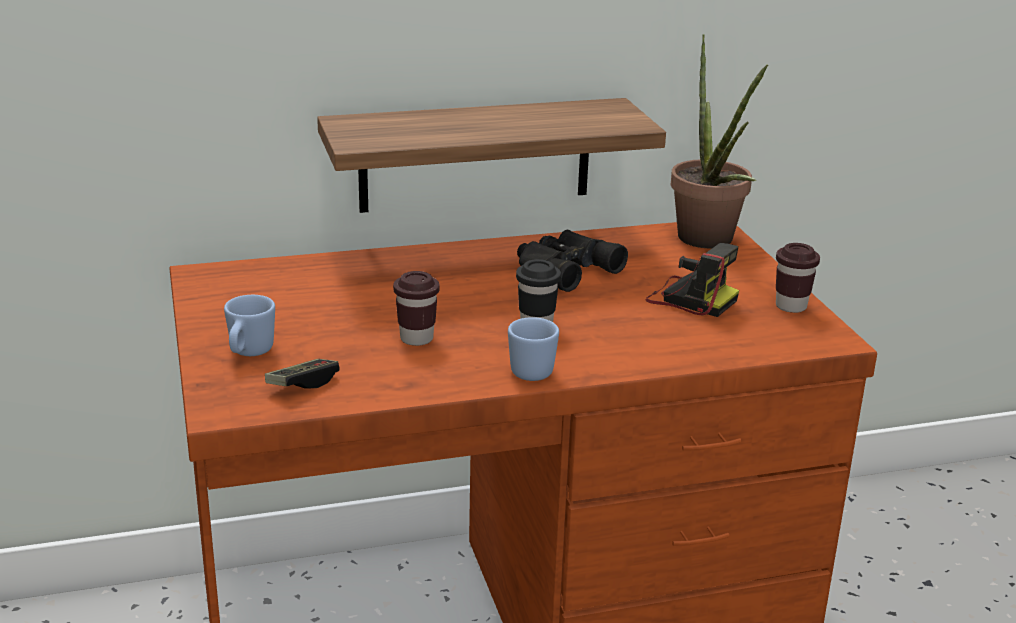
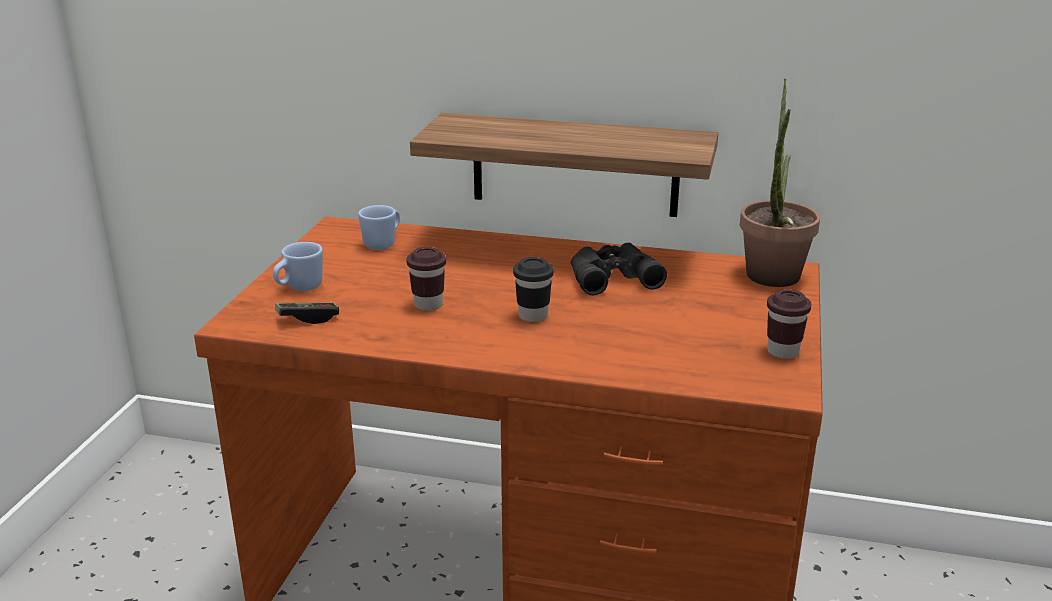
camera: 30 degrees right, 0 degrees up
(532, 369) = (487, 349): blue mug -> blue mug (383, 243)
(689, 299) = (693, 324): camera -> none

